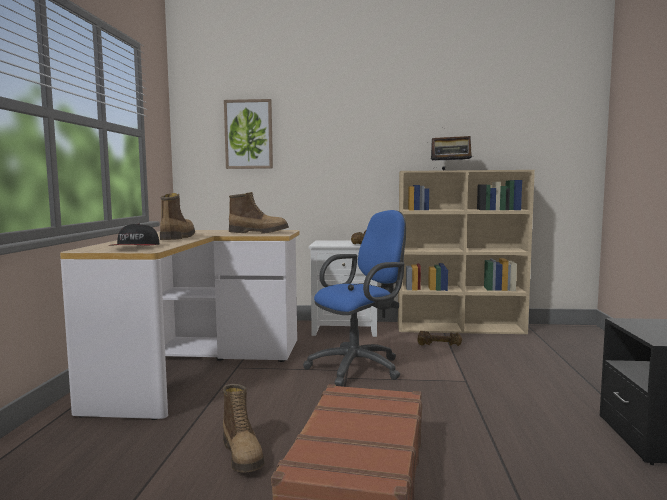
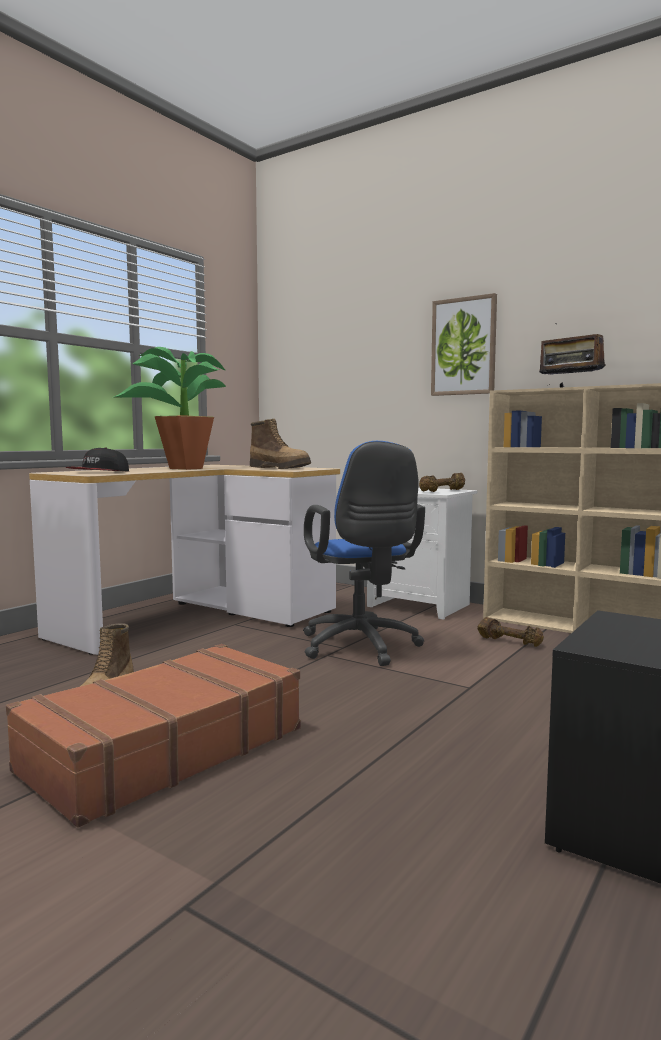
camera: 30 degrees right, 0 degrees up
(177, 238) = (178, 469): boot -> potted plant
(249, 134) = (332, 353): picture -> picture (464, 346)
(360, 367) = (361, 648): blue office chair -> blue office chair turned 75 degrees clockwise

